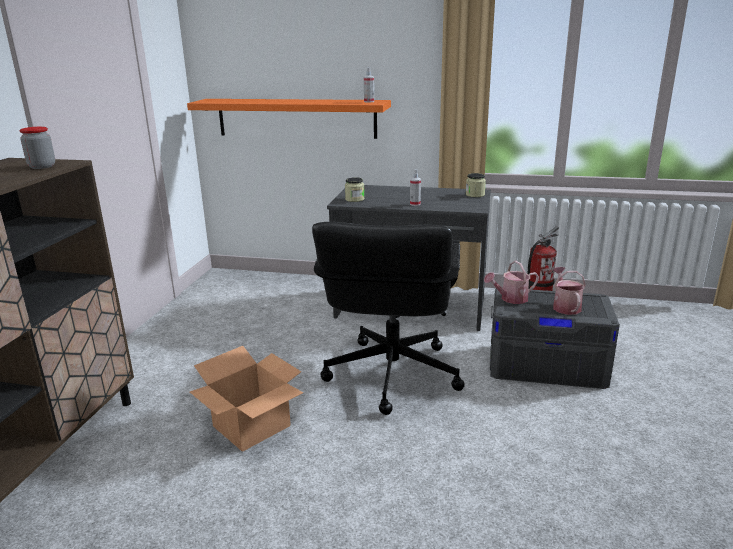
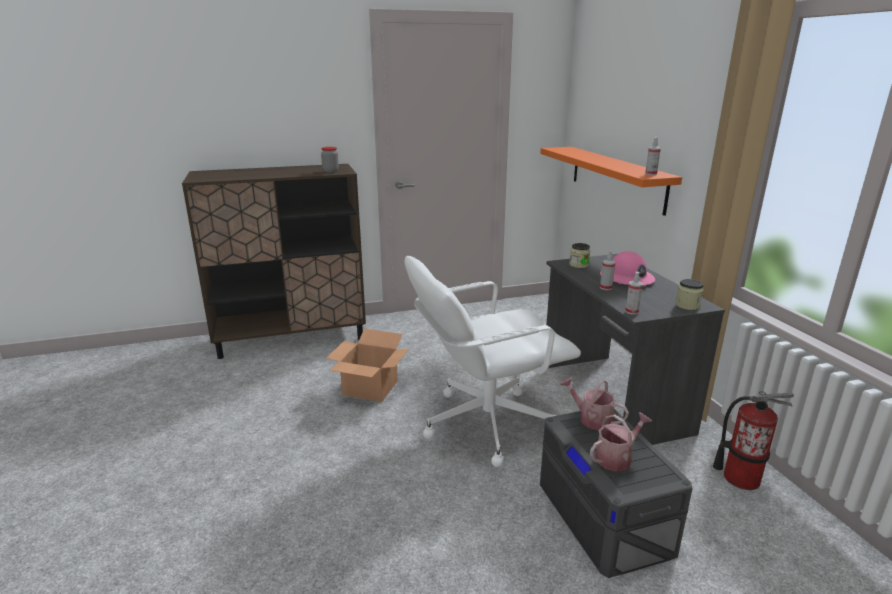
camera: 60 degrees right, 0 degrees up
(391, 375) = (485, 423): black office chair -> white office chair
(403, 195) = (626, 278): none -> pink hard hat
(469, 209) = (631, 311): none -> spray bottle

